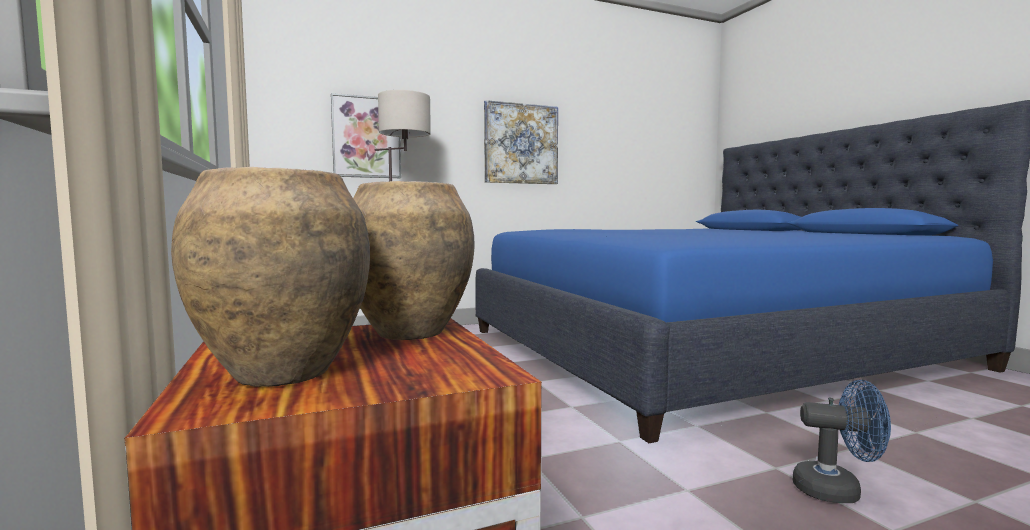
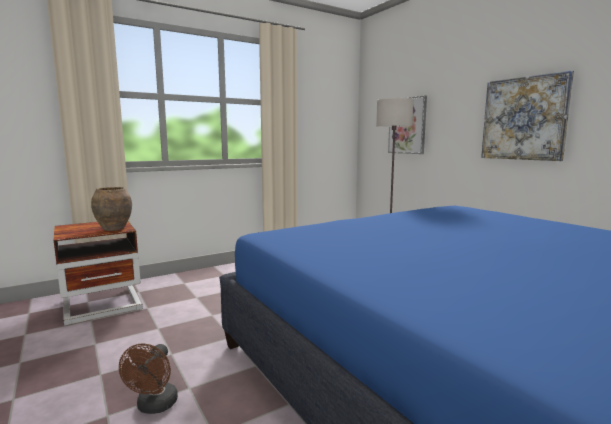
camera: 80 degrees right, 5 degrees up
(281, 374) = (81, 226): brown vase -> none
(837, 490) = (154, 406): blue fan -> brown fan

